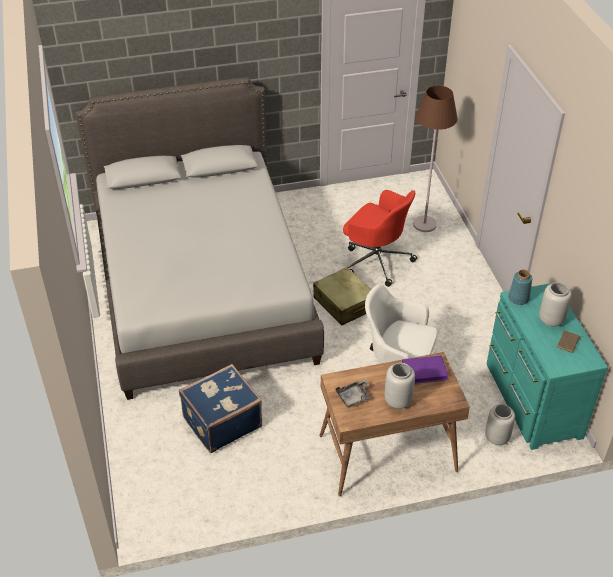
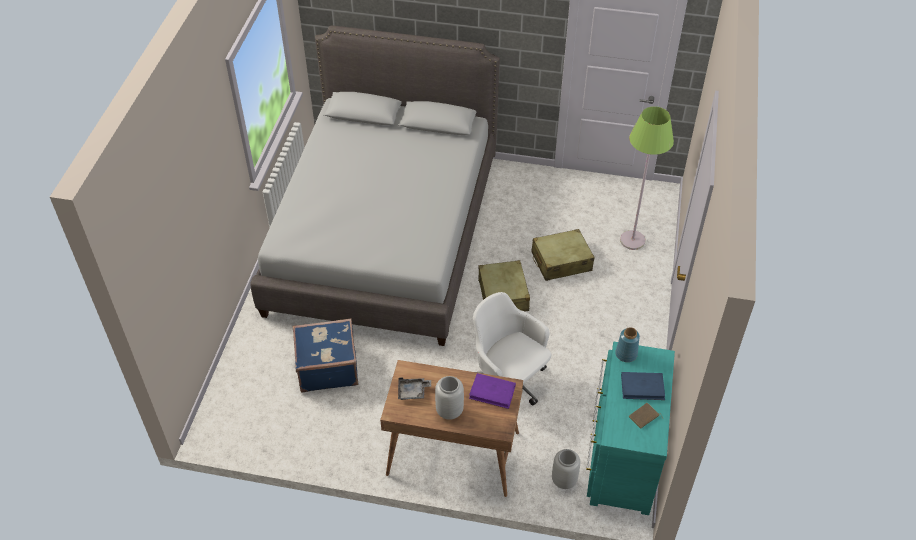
camera: 25 degrees right, 5 degrees up
(376, 260) = (561, 262): red office chair -> beige suitcase
(424, 224) = (632, 240): brown floor lamp -> green floor lamp
(550, 320) = (642, 387): grey vase -> blue book

